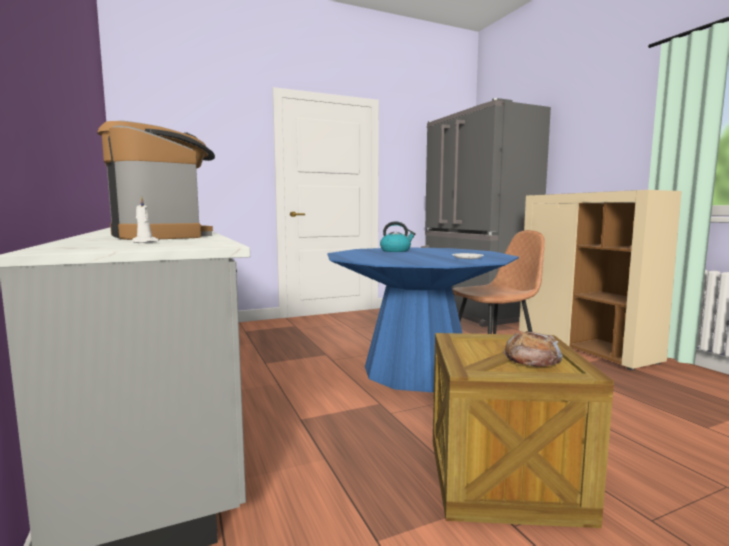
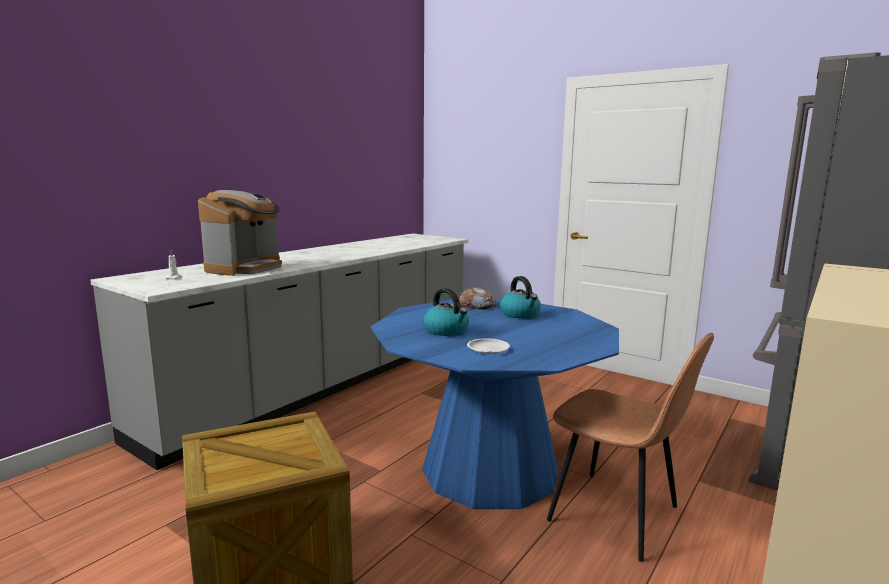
camera: 60 degrees right, 5 degrees up
(415, 258) = (447, 331): none -> kettle
(532, 357) = (251, 464): bread -> bread (476, 305)

